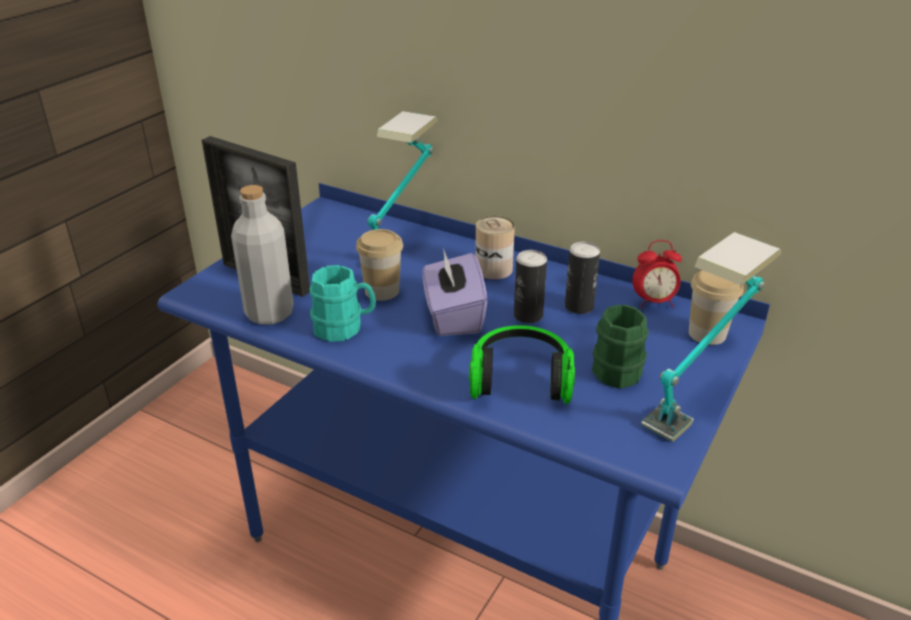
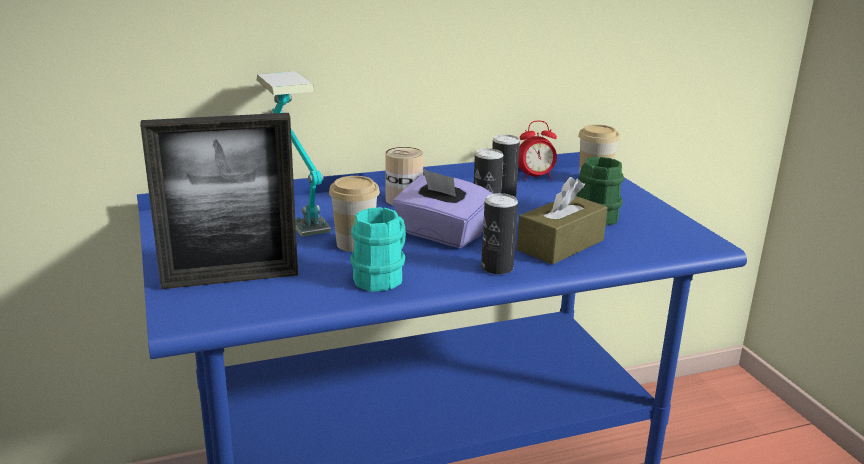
camera: 50 degrees left, 10 degrees down
(269, 313) = (296, 297): grey bottle -> none
(429, 368) = (497, 268): none -> can
(521, 379) = (560, 245): headphones -> brown tissue box
(654, 302) = (535, 178): alarm clock -> alarm clock turned 45 degrees clockwise
(698, 397) = (656, 209): table lamp -> none

